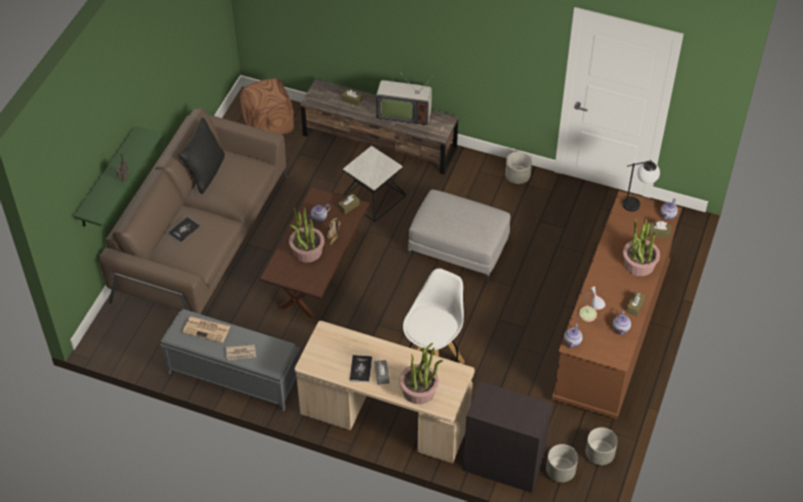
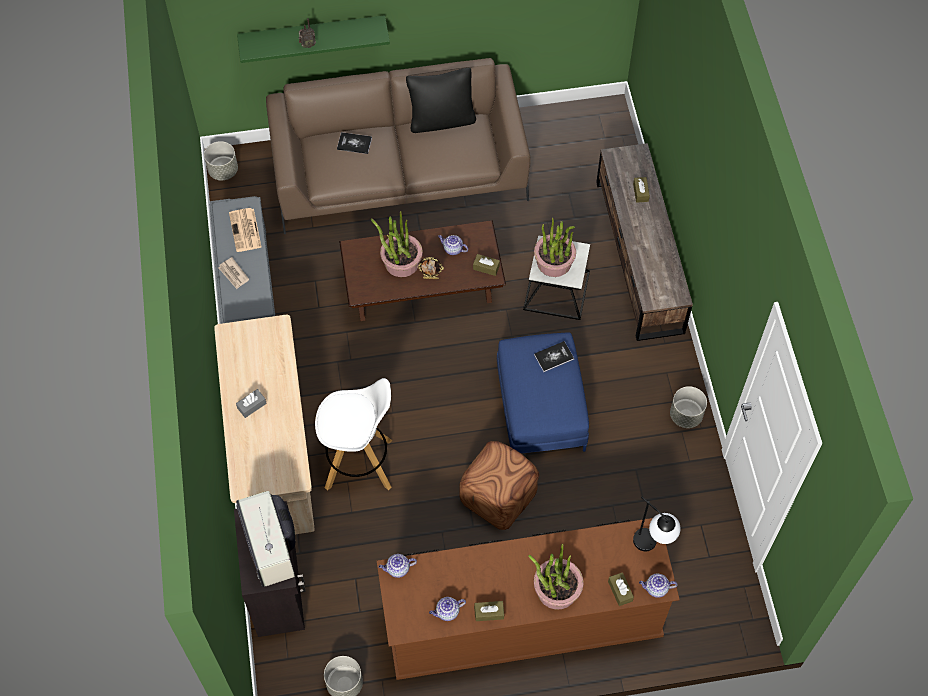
camera: 60 degrees right, 10 degrees up
(268, 125) = (587, 145): brown ottoman -> brown ottoman (497, 497)
(360, 369) = (248, 383): book -> book (554, 357)
(403, 114) = (656, 250): television -> television (272, 546)
(419, 390) = (251, 450): potted plant -> potted plant (554, 262)
(458, 248) = (539, 407): grey ottoman -> blue ottoman
(560, 471) = (300, 653): grey planter -> grey planter (223, 170)
(590, 317) = (444, 572): table lamp -> none

